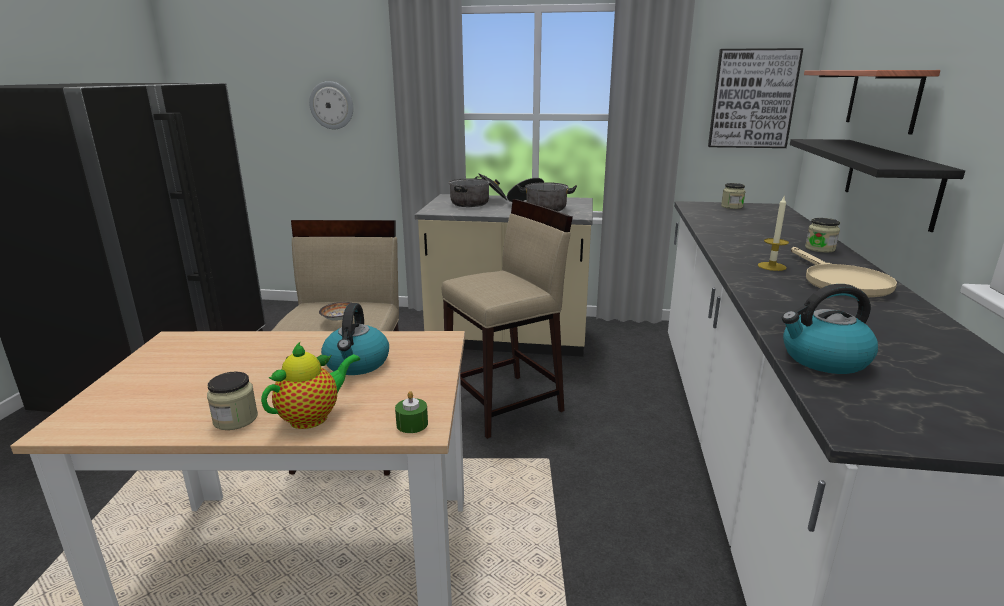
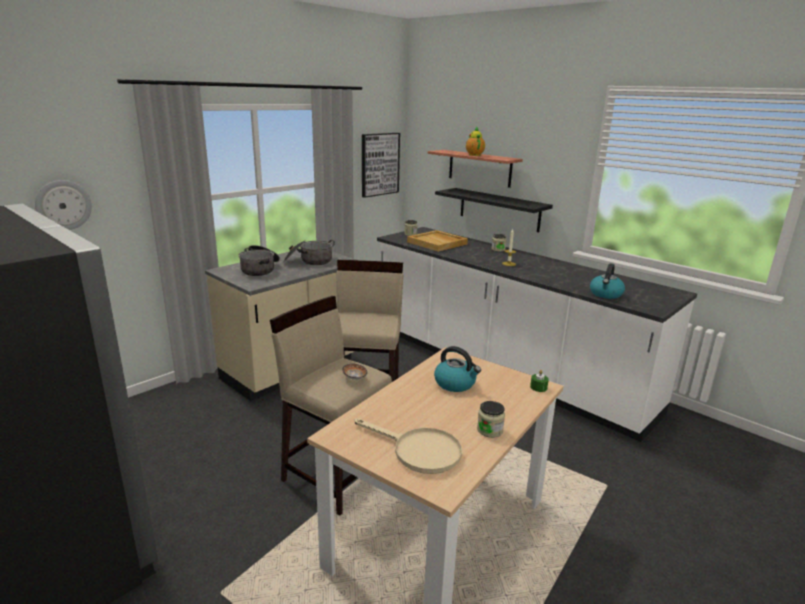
camera: 55 degrees left, 0 degrees up
(313, 417) = (508, 409): teapot -> teapot (474, 155)
(739, 221) = (437, 243): none -> beige tray
(839, 282) = (539, 263): beige frying pan -> beige frying pan (418, 451)

